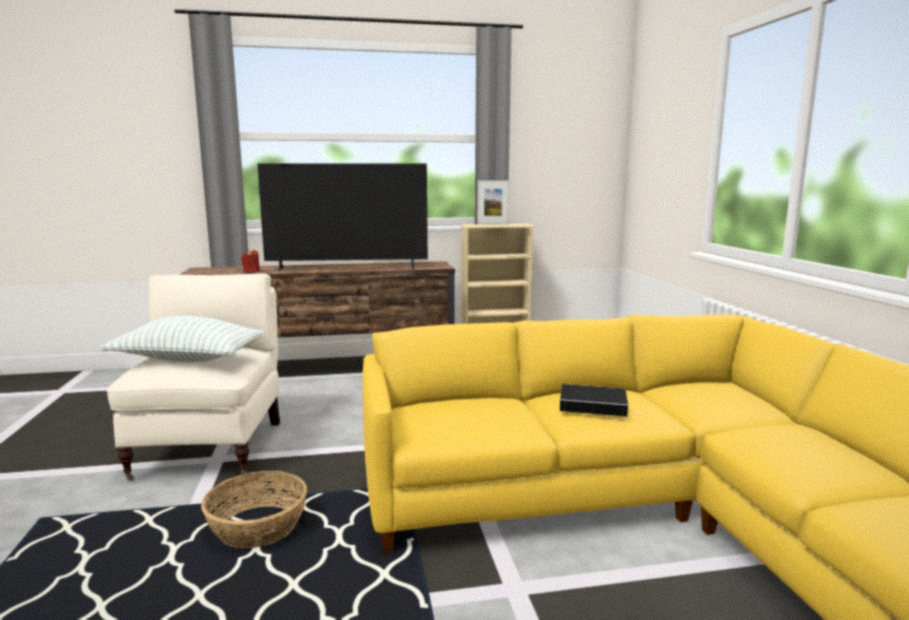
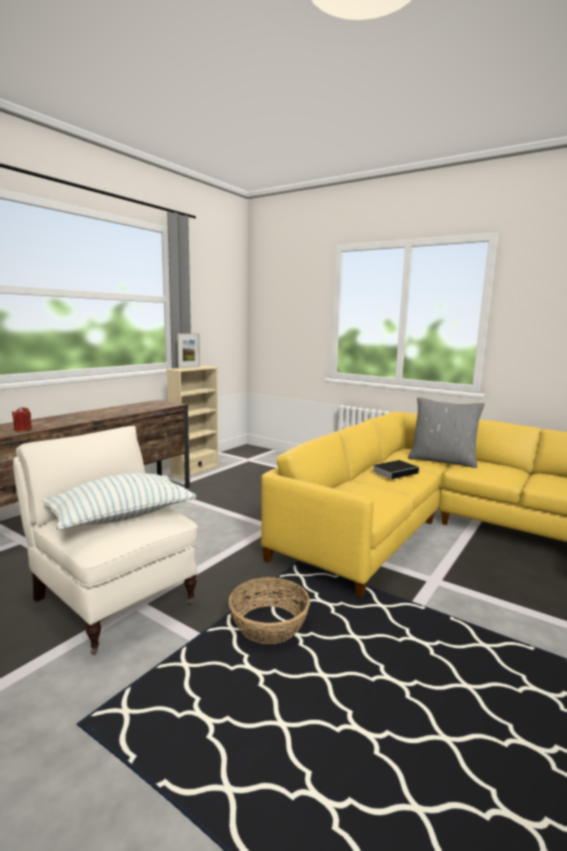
camera: 45 degrees left, 0 degrees up
(347, 268) = (105, 414): television -> none
(742, 415) = (442, 461): none -> grey pillow

